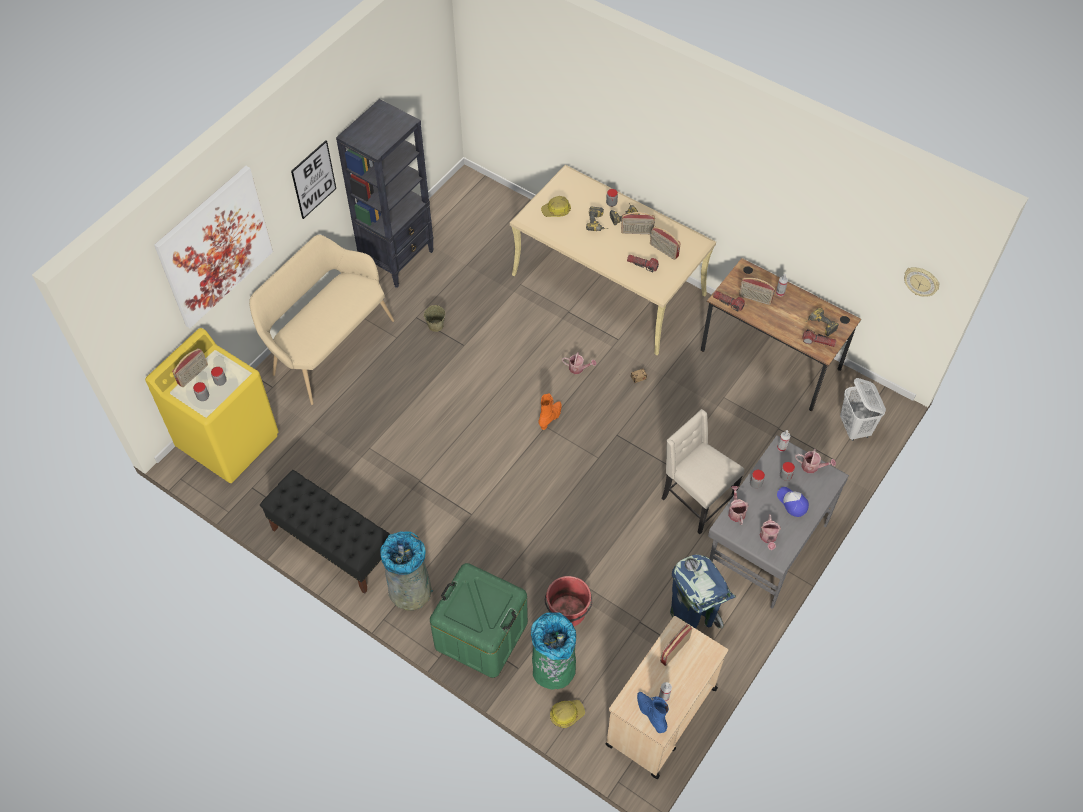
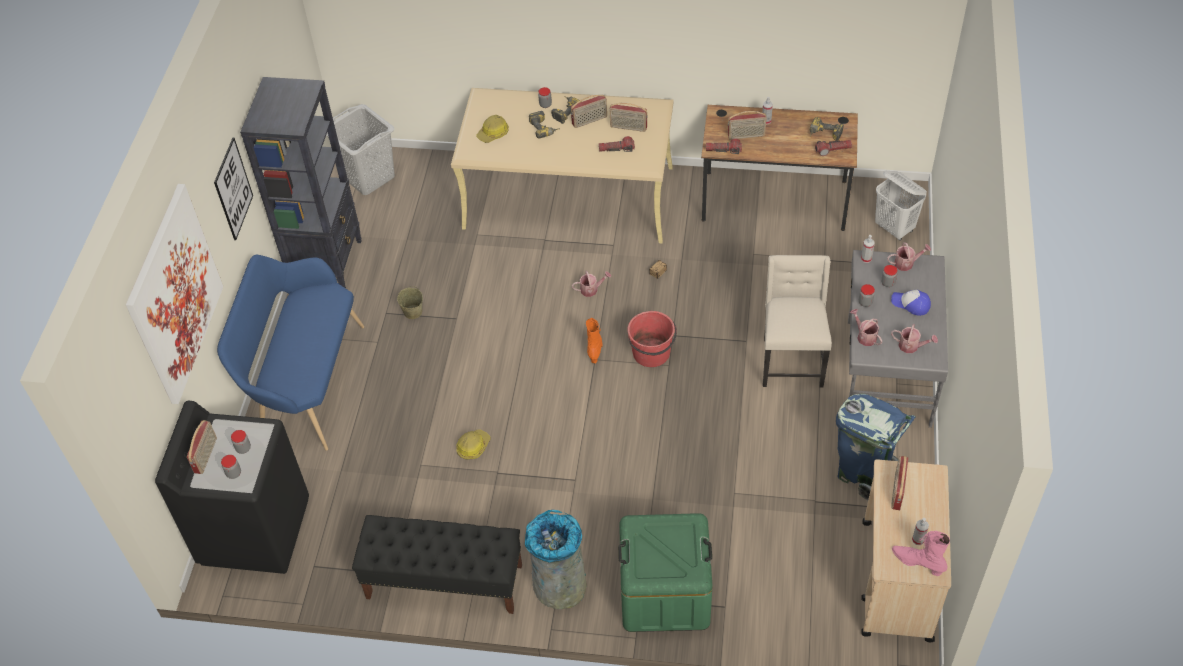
camera: 25 degrees left, 5 degrees down
(229, 441) = (255, 530): yellow washing machine -> black washing machine
(328, 346) = (306, 383): beige bench -> blue bench
(469, 201) = (369, 176): none -> grey laundry basket
(553, 668) = (760, 589): green trash can -> none
(566, 714) = (803, 626): hard hat -> hard hat (473, 447)
(568, 612) = (738, 527): red bucket -> red bucket (651, 353)
(651, 714) = (918, 563): blue boot -> pink boot
(695, 500) = (791, 361): beige chair -> beige chair turned 75 degrees clockwise
(768, 538) = (911, 346): watering can -> watering can turned 45 degrees counterclockwise
(921, 281) = (915, 41): wall clock -> none

